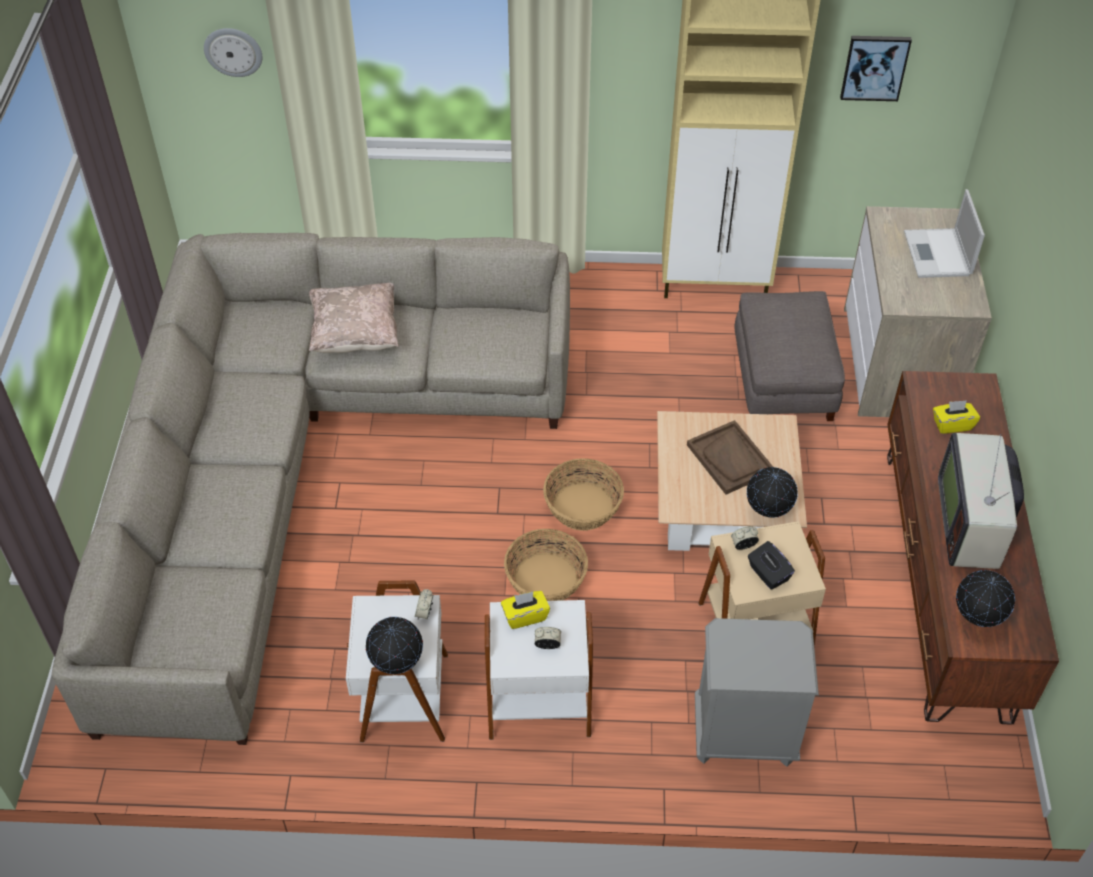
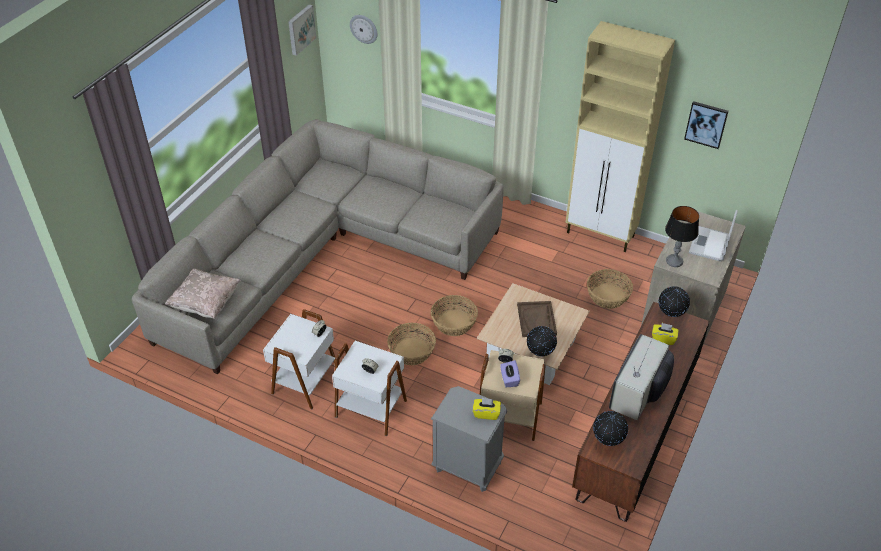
camera: 25 degrees right, 5 degrees down
(119, 82) = (300, 29): none -> picture
(355, 335) = (372, 193): beige pillow -> beige pillow (206, 303)
(397, 664) = (291, 352): globe -> globe (670, 315)
(525, 616) = (368, 353): yellow tissue box -> yellow tissue box (486, 413)
(768, 574) = (509, 379): black tissue box -> purple tissue box
(782, 380) = (607, 296): grey ottoman -> basket
(906, 297) = (674, 261): none -> table lamp

